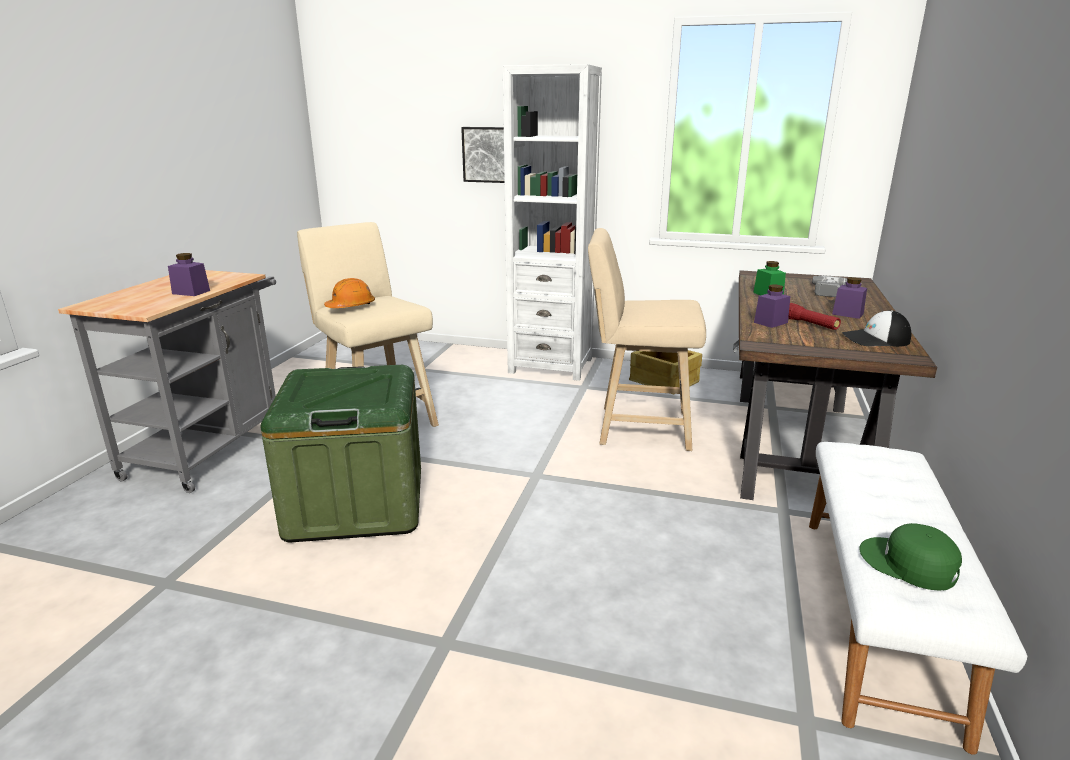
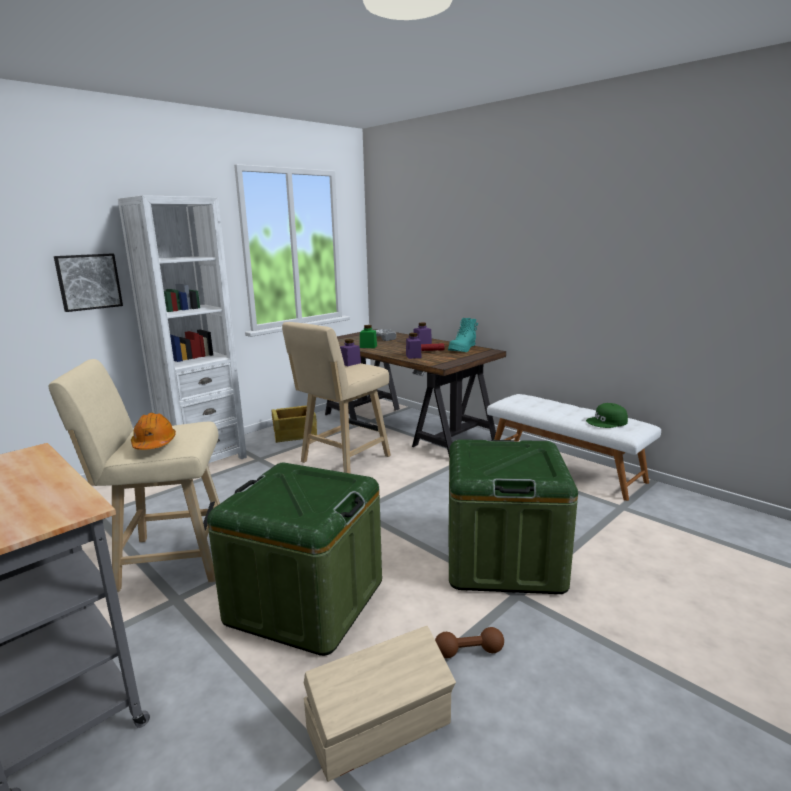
camera: 60 degrees left, 5 degrees down
(191, 292) = (44, 481): purple jar -> purple jar (350, 363)
(201, 602) = (381, 727): none -> beige storage box
(320, 629) = (469, 652): none -> brown dumbbell
(519, 611) = (503, 559): none -> green storage box
(875, 339) = (463, 349): cap -> turquoise boot

